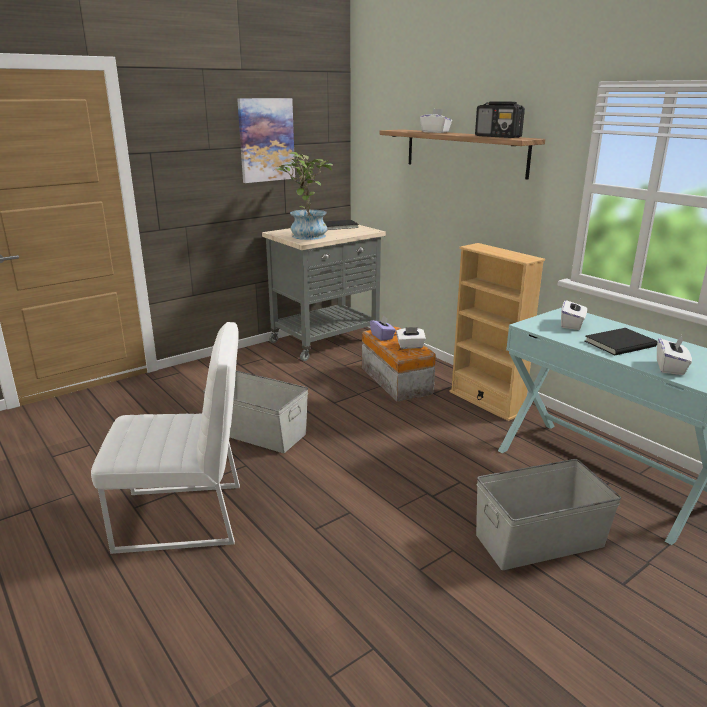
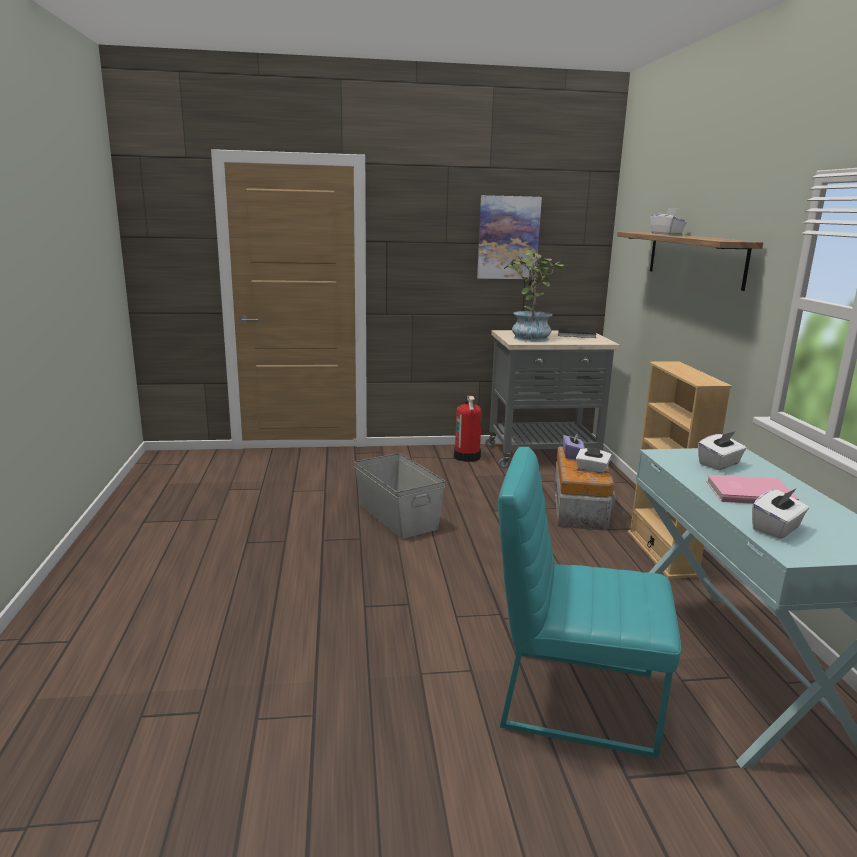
camera: 30 degrees right, 5 degrees down
(184, 517) = (274, 561): white chair -> none
(264, 357) = (467, 457): none -> fire extinguisher
(498, 136) = (713, 238): radio -> none
(538, 540) = (573, 697): grey storage box -> turquoise chair
(618, 343) = (748, 492): black book -> pink book

